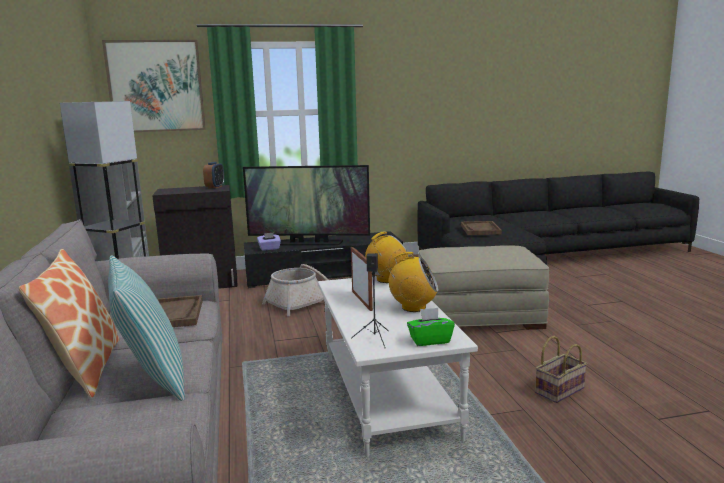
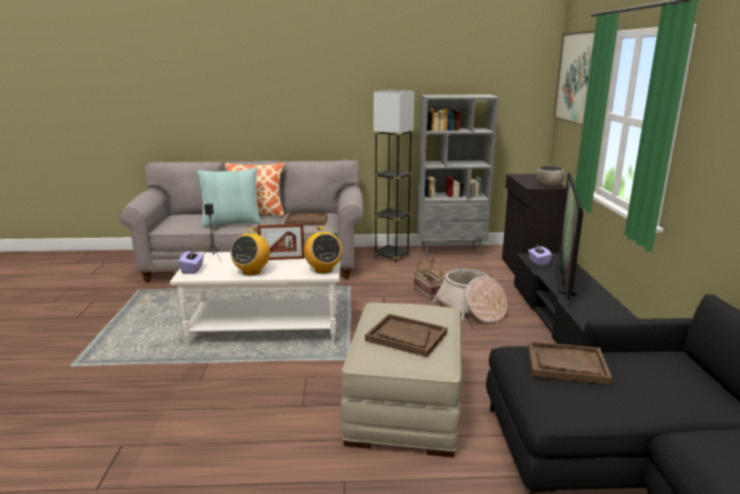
camera: 100 degrees right, 5 degrees up
(215, 187) = (549, 185): alarm clock -> grey bowl
(430, 340) = (193, 269): green tissue box -> purple tissue box
(492, 252) = (406, 337): none -> brown tray
(559, 390) = (210, 407): basket -> basket (429, 292)

